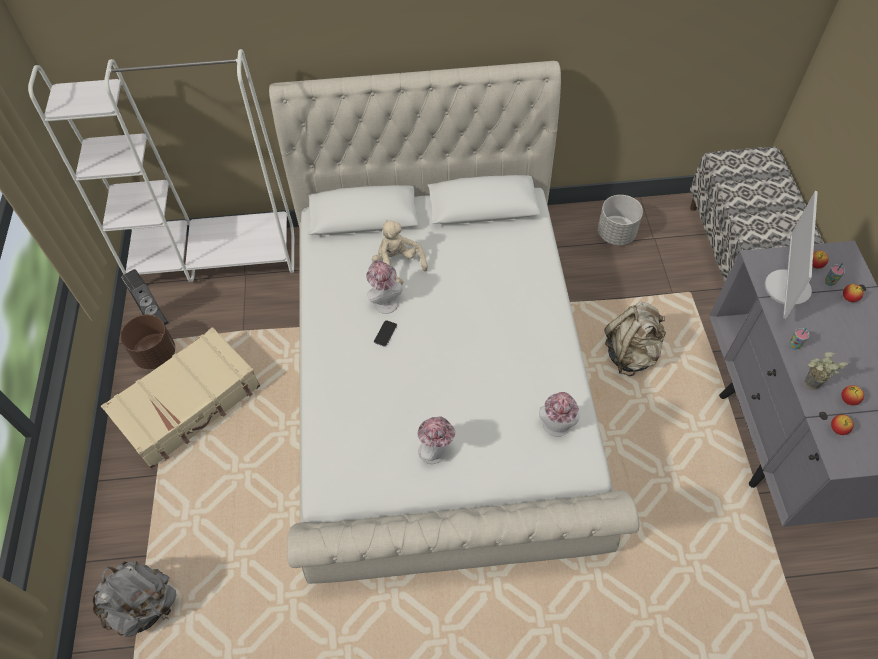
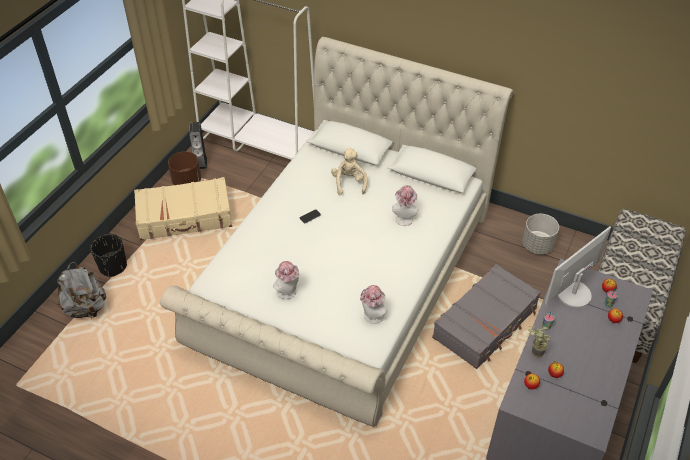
camera: 30 degrees right, 10 degrees down
(139, 525) = (113, 266): none -> black planter
(384, 300) = (324, 199): hat -> hat (404, 217)
(631, 353) = (486, 323): beige backpack -> grey suitcase

